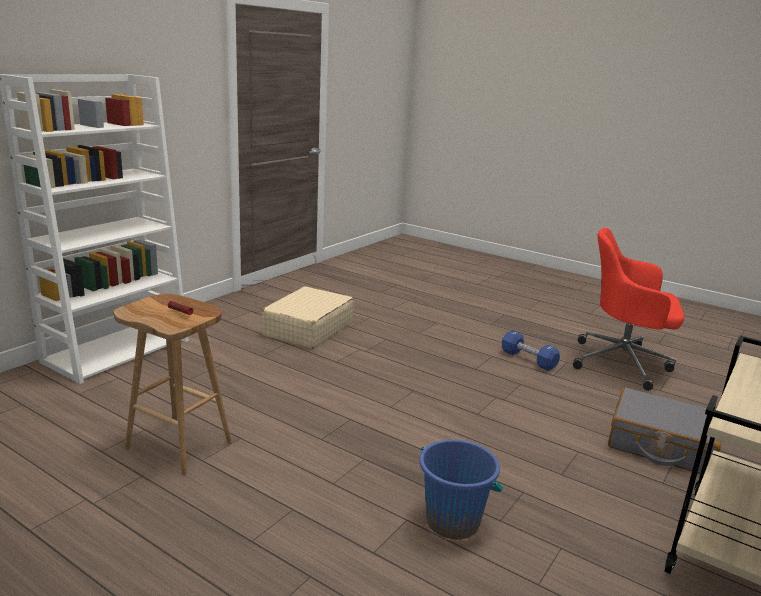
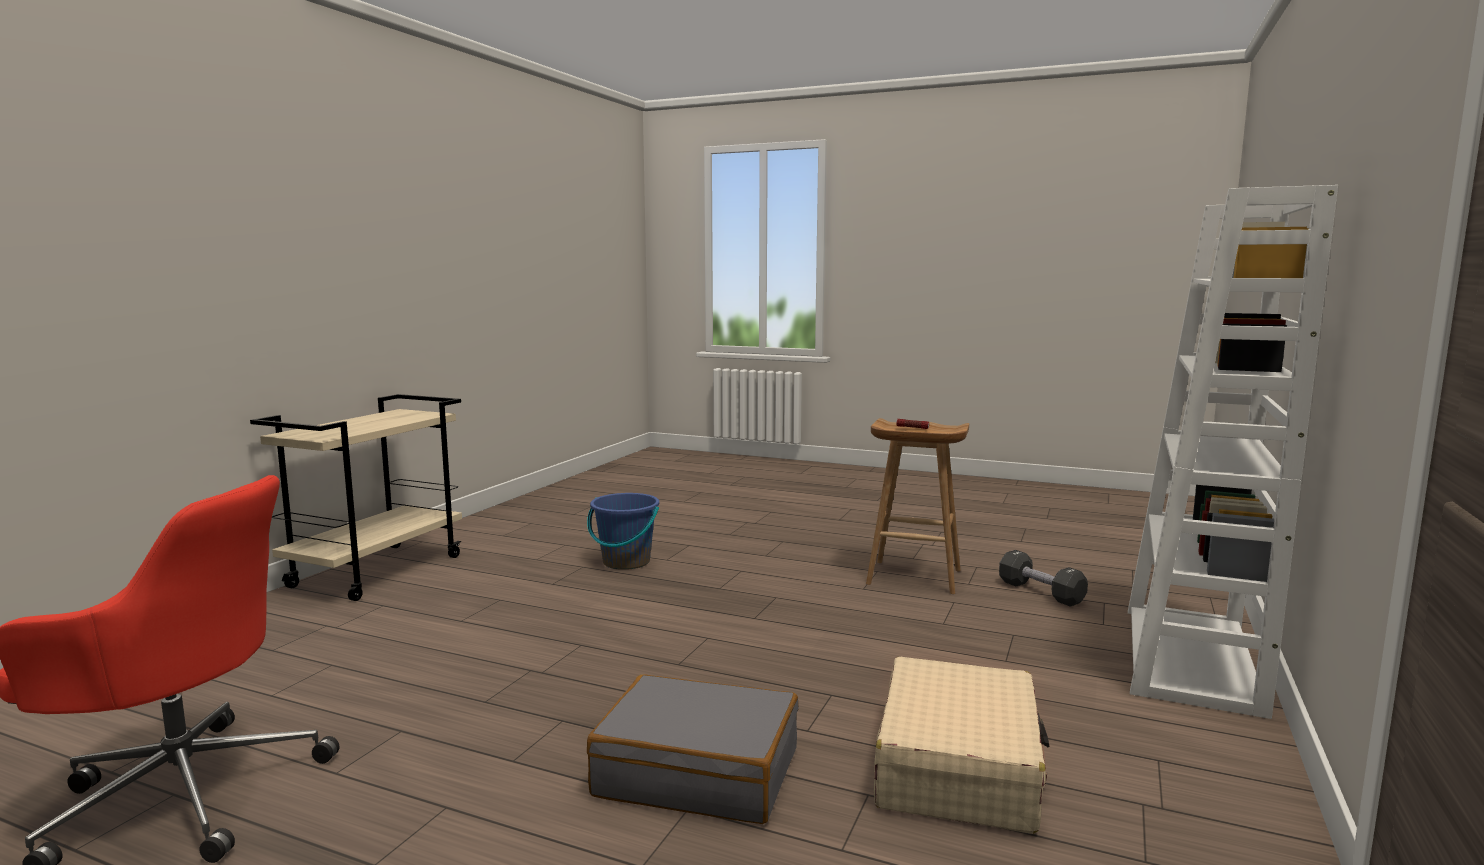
camera: 170 degrees right, 10 degrees down
(105, 410) = (1040, 592): none -> black dumbbell
(528, 359) = (430, 763): blue dumbbell -> none
(660, 444) = (331, 640): grey suitcase -> grey suitcase (698, 772)

